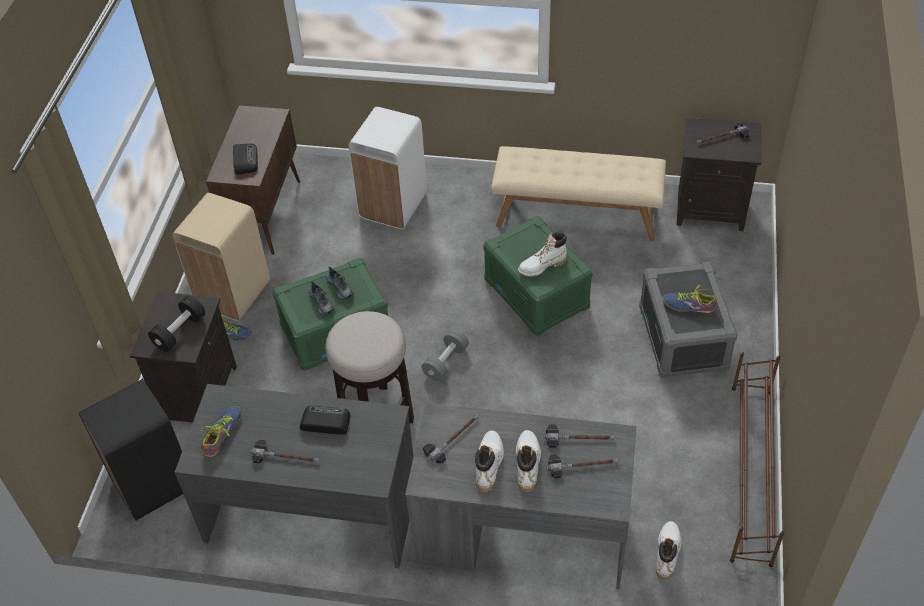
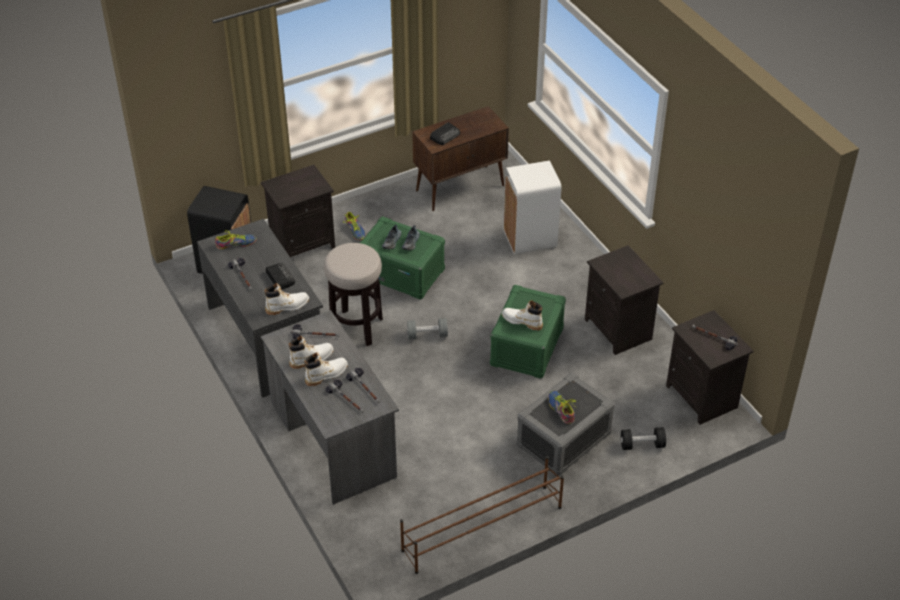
camera: 50 degrees right, 5 degrees down
(180, 331) = (294, 190): black dumbbell -> black dumbbell (642, 445)
(234, 294) = (386, 213): beige trash can -> none
(577, 214) = (619, 329): beige bench -> black nightstand
(667, 552) = (380, 515): white boot -> white boot (287, 306)

